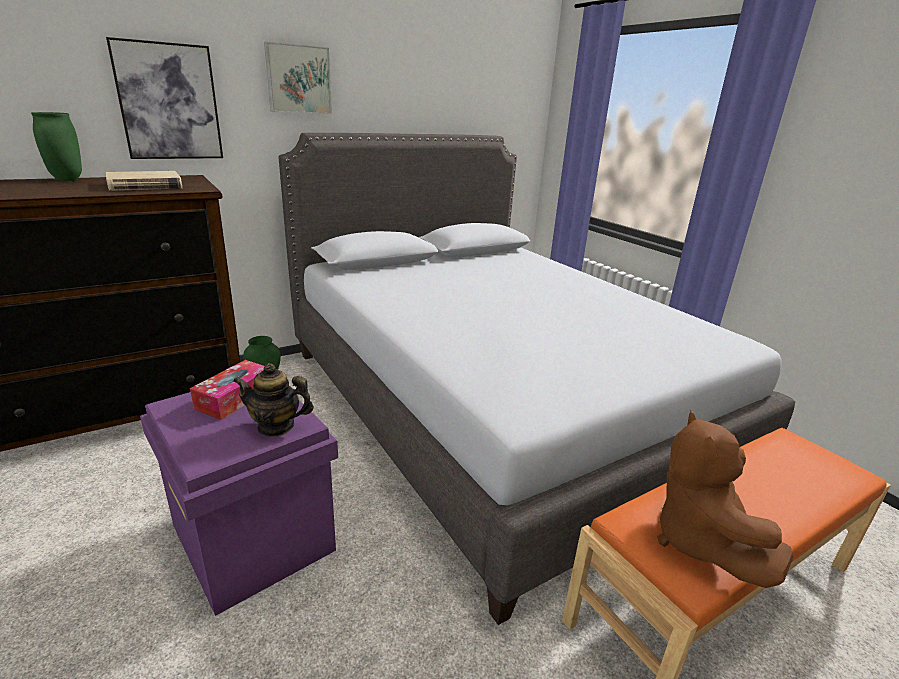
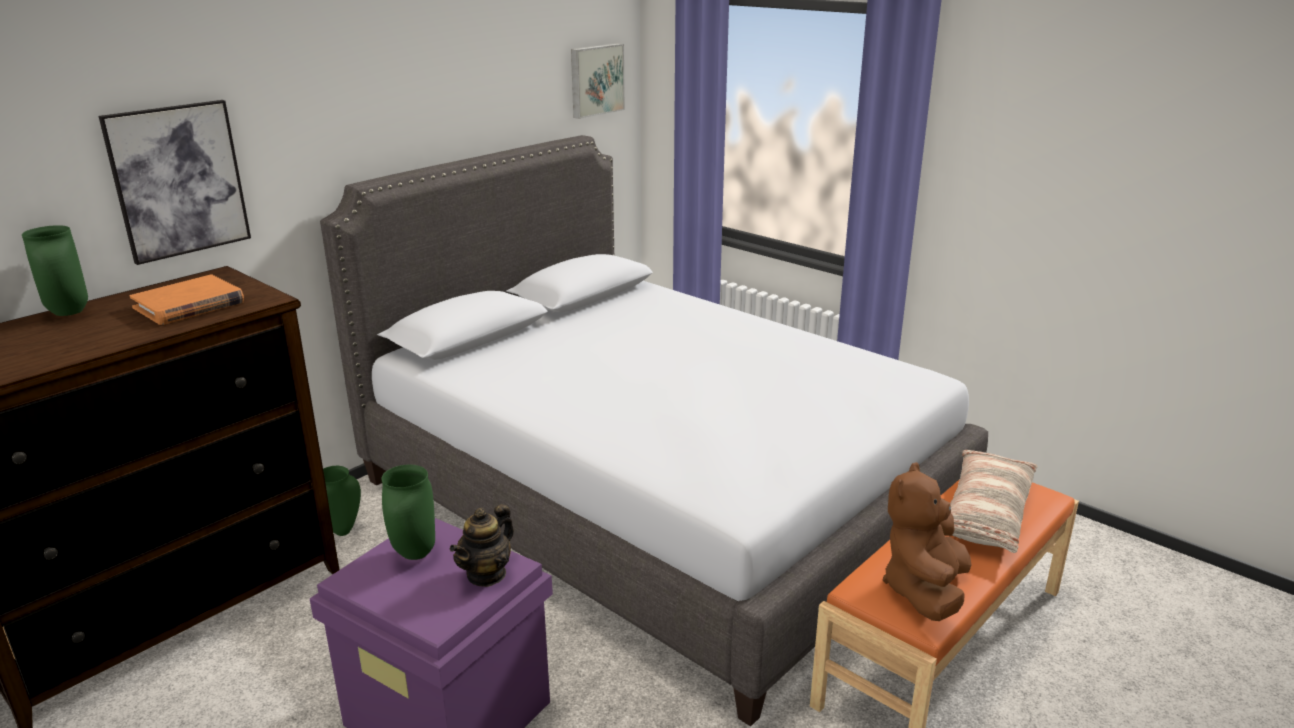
camera: 15 degrees left, 0 degrees up
(145, 185) = (189, 305): beige book -> orange book
(235, 398) = (416, 554): tissue box -> green vase
(276, 426) = (486, 574): teapot -> teapot turned 45 degrees counterclockwise
(298, 79) = (334, 117): picture -> picture (595, 80)
(699, 541) = (924, 591): brown plush toy -> brown plush toy turned 45 degrees clockwise
(782, 475) = (985, 513): none -> pillow

